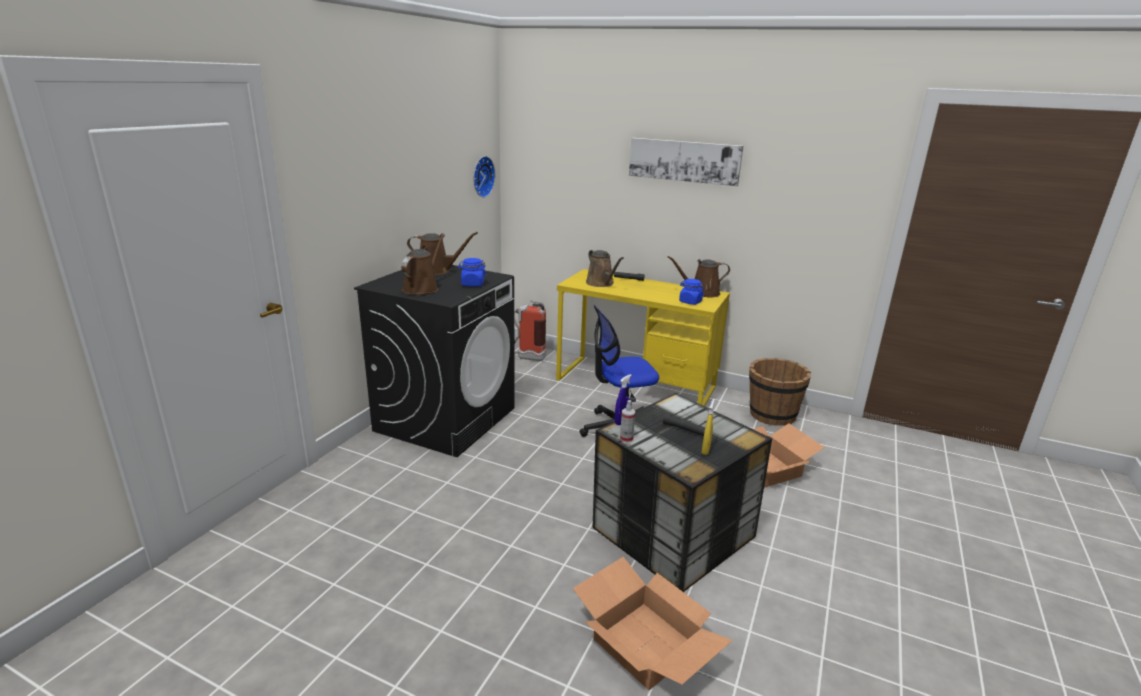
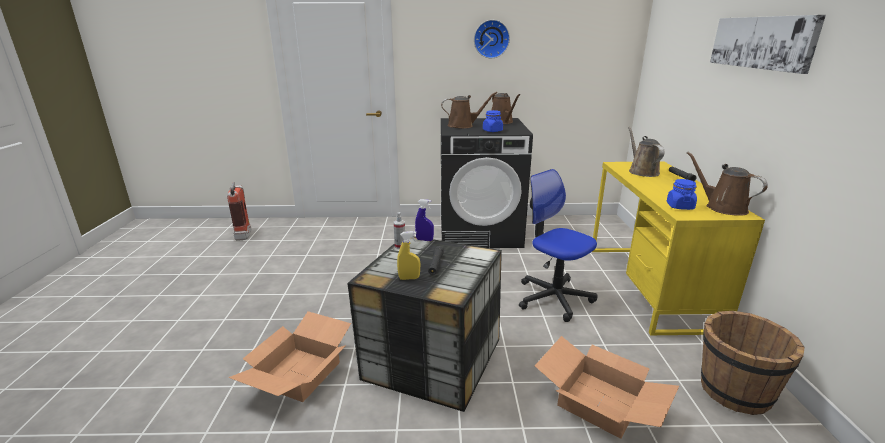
camera: 65 degrees right, 0 degrees up
(481, 176) = (609, 63): wall clock -> wall clock (491, 39)
(526, 357) = (604, 230): fire extinguisher -> fire extinguisher (244, 234)
(601, 283) = (642, 171): brown watering can -> brown watering can turned 135 degrees clockwise

